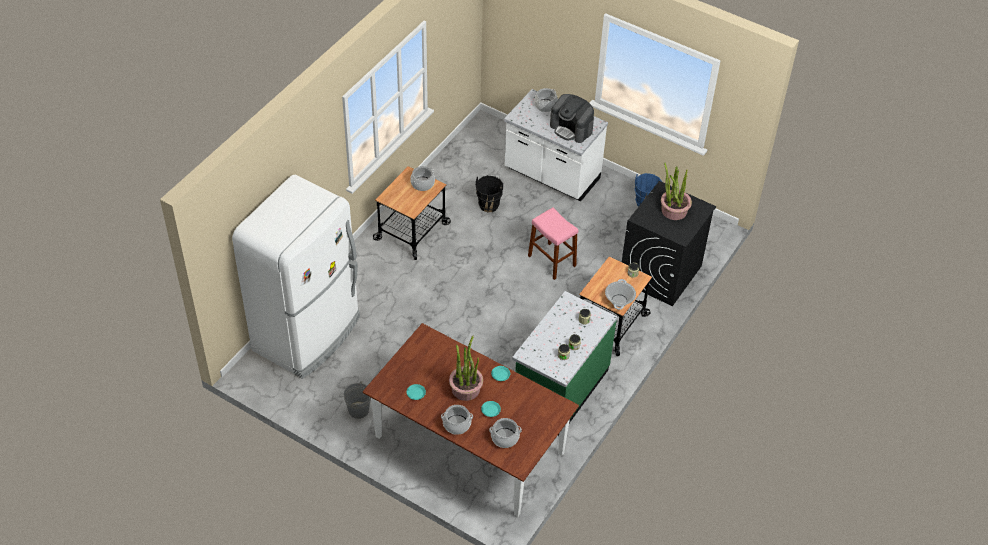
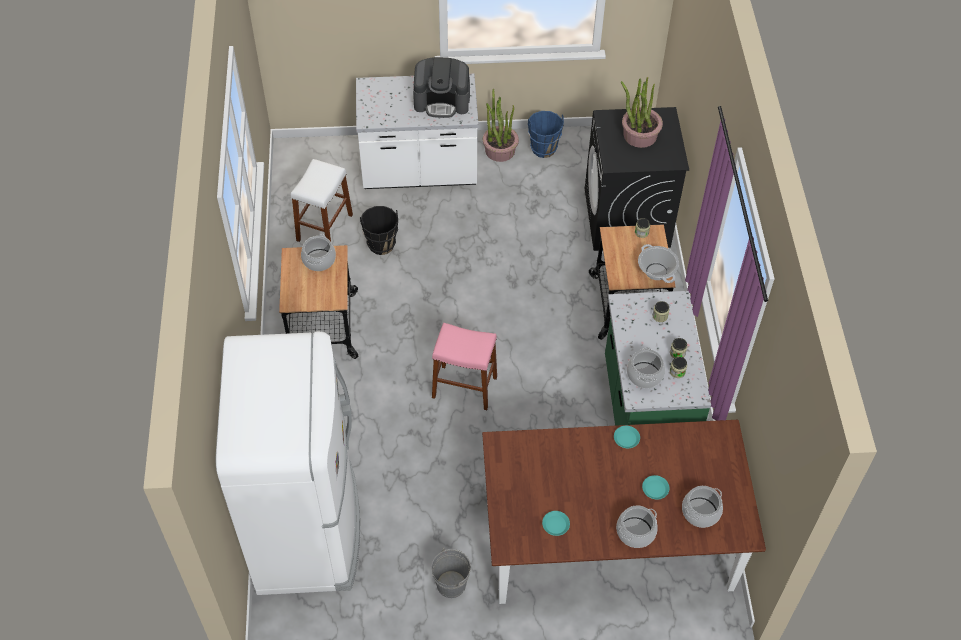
camera: 35 degrees left, 5 degrees up
(464, 177) = (324, 227): none -> white stool
(466, 388) = (605, 481): potted plant -> potted plant (500, 150)
(545, 105) = (389, 89): cooking pot -> cooking pot (645, 375)
(551, 261) = (505, 269): pink stool -> pink stool (464, 387)

